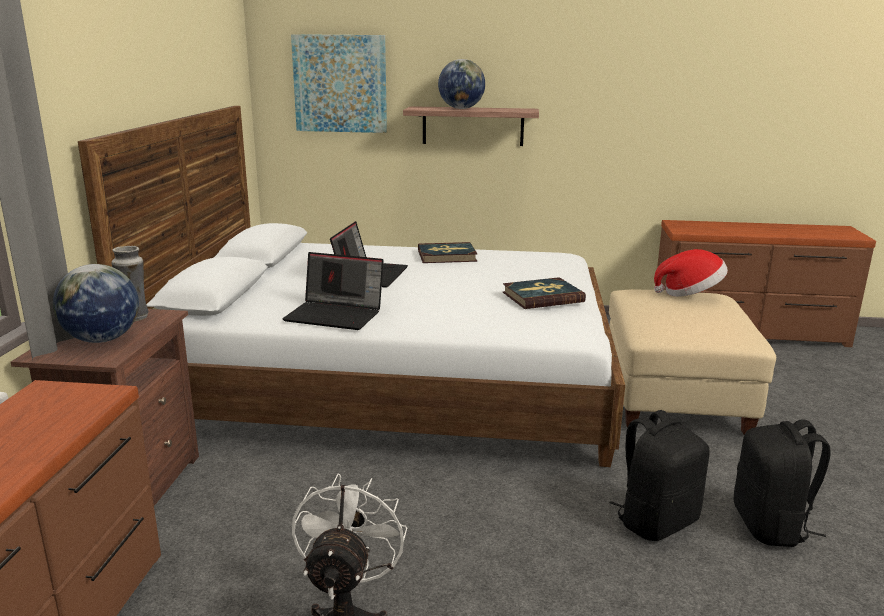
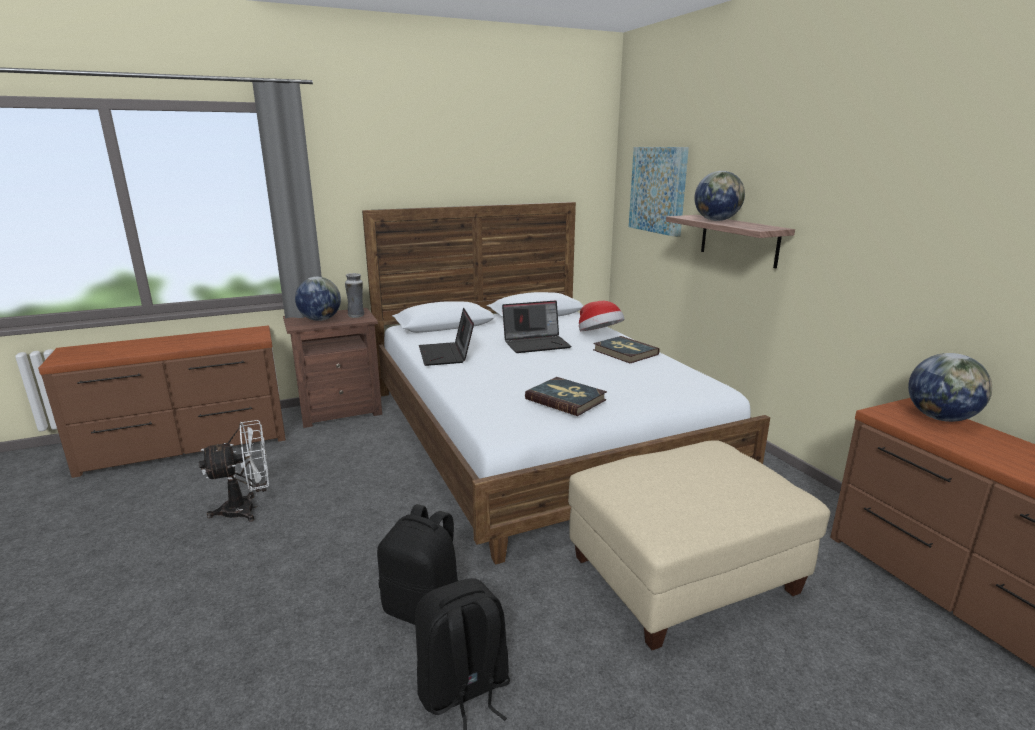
camera: 60 degrees right, 0 degrees up
(690, 293) = (751, 474): hat -> hat (599, 334)
(698, 224) = (940, 418): none -> globe

